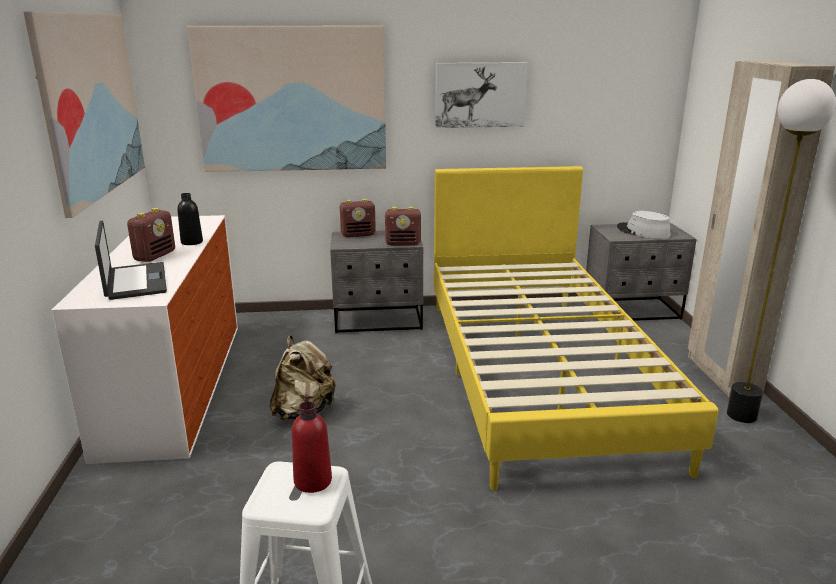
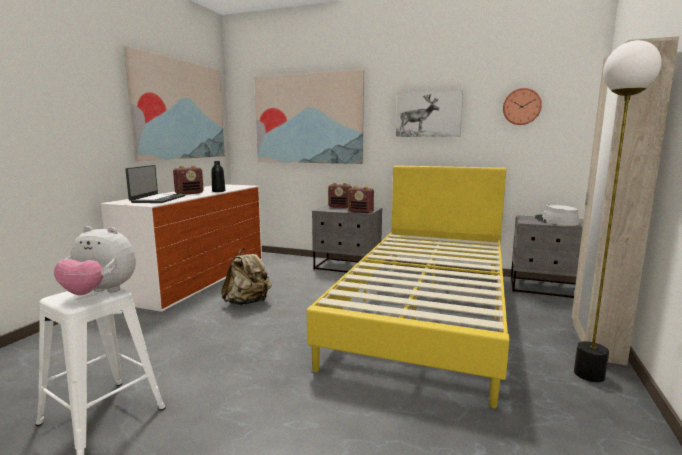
camera: 25 degrees right, 10 degrees down
(313, 481) = (100, 293): red bottle -> plush toy
(598, 86) = (521, 106): none -> wall clock

